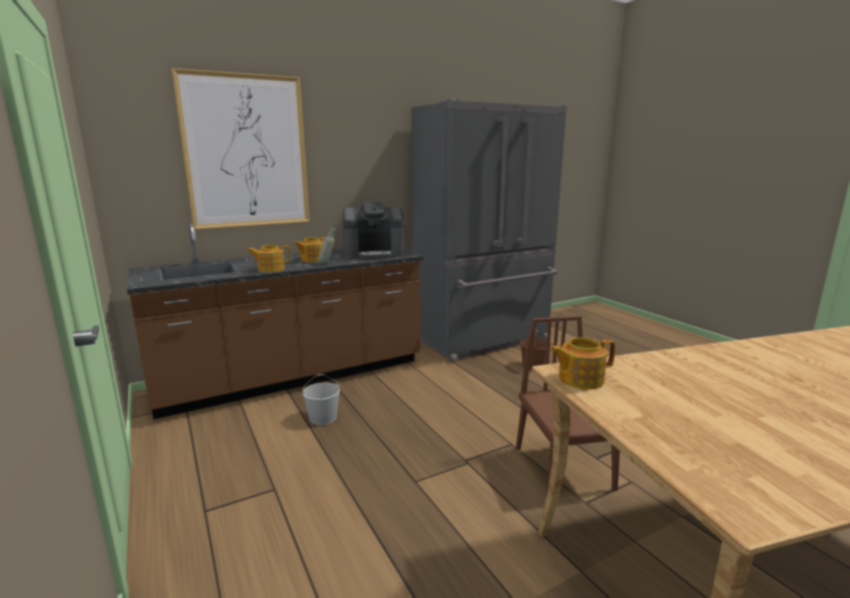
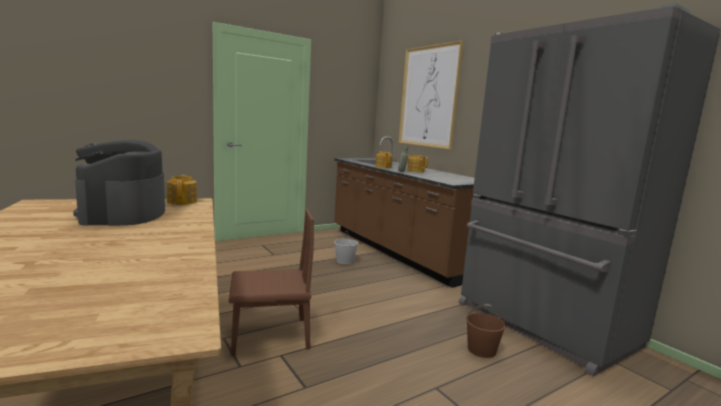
camera: 85 degrees right, 5 degrees down
(374, 253) = (451, 178): coffee machine -> coffee machine (123, 214)

